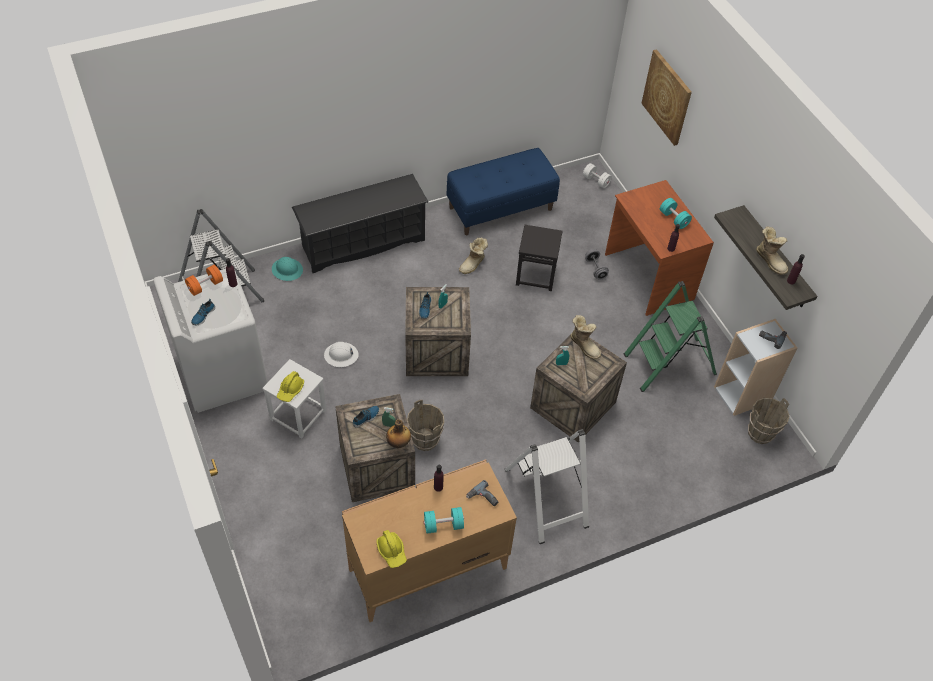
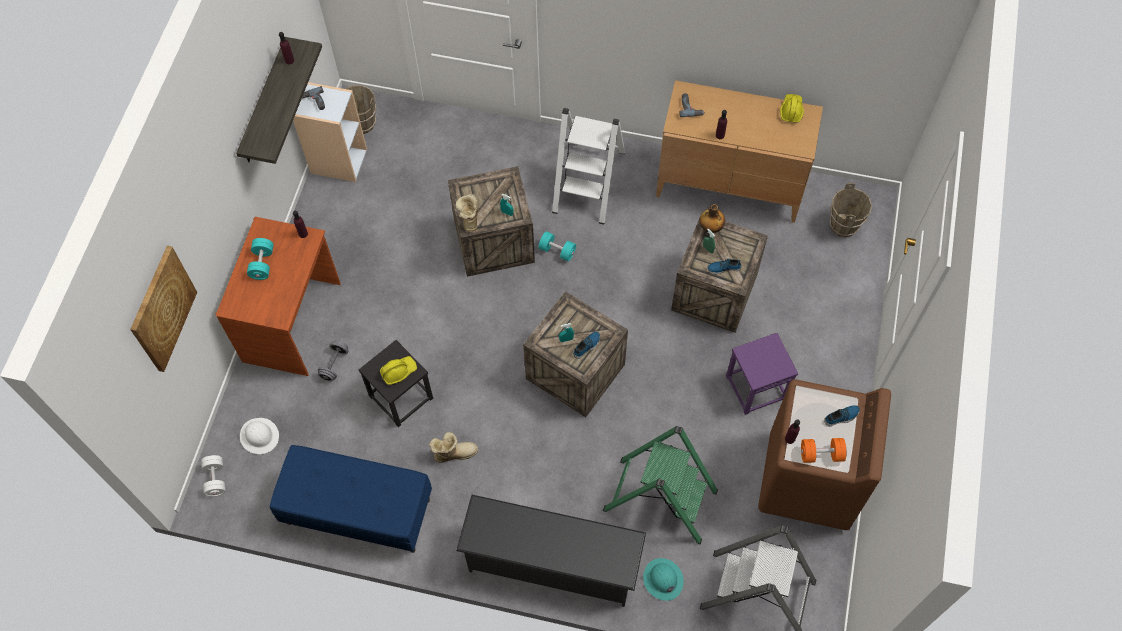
camera: 140 degrees left, 10 degrees up
(222, 374) = (808, 482): white washing machine -> brown washing machine
(290, 390) = (771, 354): yellow hard hat -> yellow hard hat (398, 371)
(298, 415) = (756, 387): white stool -> purple stool
(341, 355) = (673, 427): white hard hat -> white hard hat (259, 436)
(425, 440) = (653, 290): brown bucket -> brown bucket (844, 226)
(443, 525) = (737, 106): turquoise dumbbell -> turquoise dumbbell (557, 251)
(671, 363) = (369, 224): green step ladder -> green step ladder (659, 499)
(771, 260) = (282, 87): boot -> none

